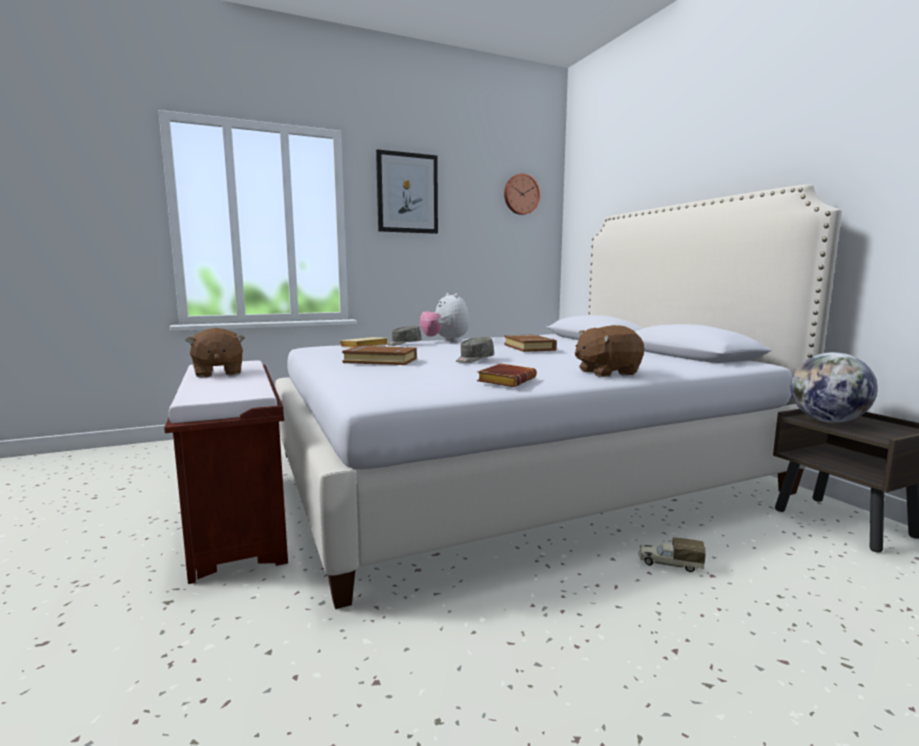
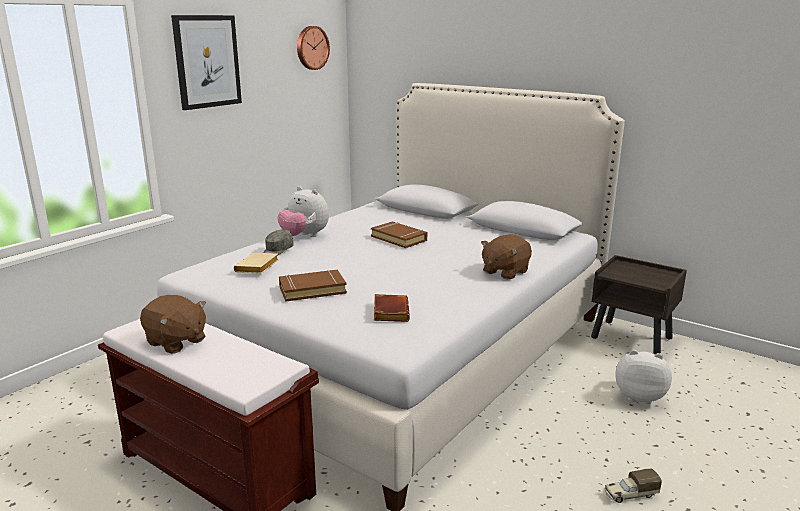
camera: 30 degrees left, 10 degrees up
(474, 360) = (386, 271): grey cap -> none
(506, 381) = (456, 301): brown book -> brown book (389, 312)
(669, 564) = (564, 402): toy truck -> toy truck (630, 494)
(803, 590) = (639, 396): none -> plush toy
(828, 421) = (624, 274): globe -> none

